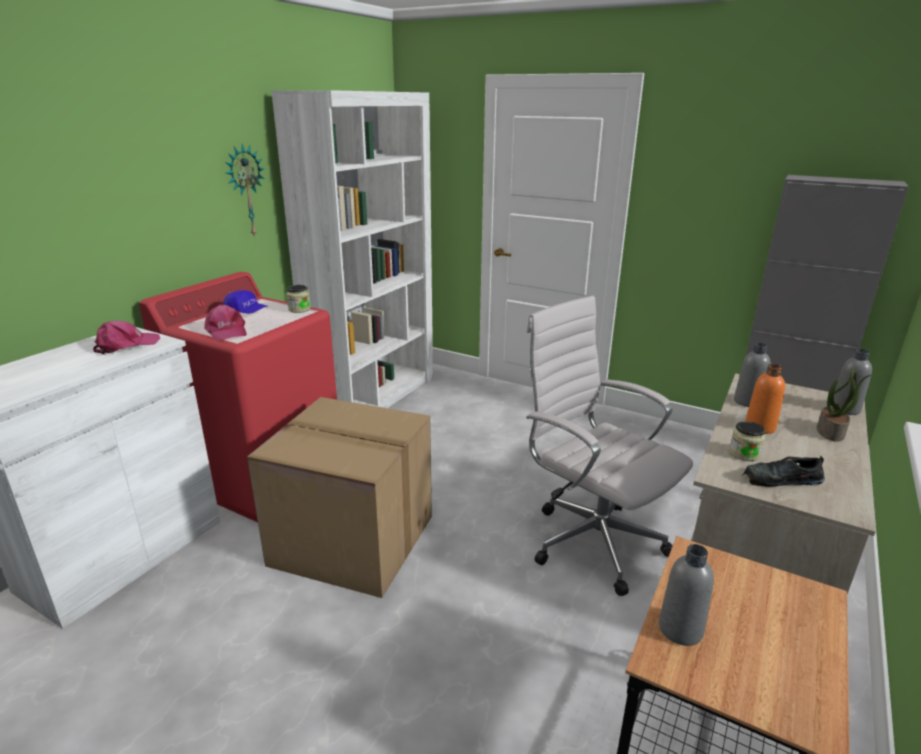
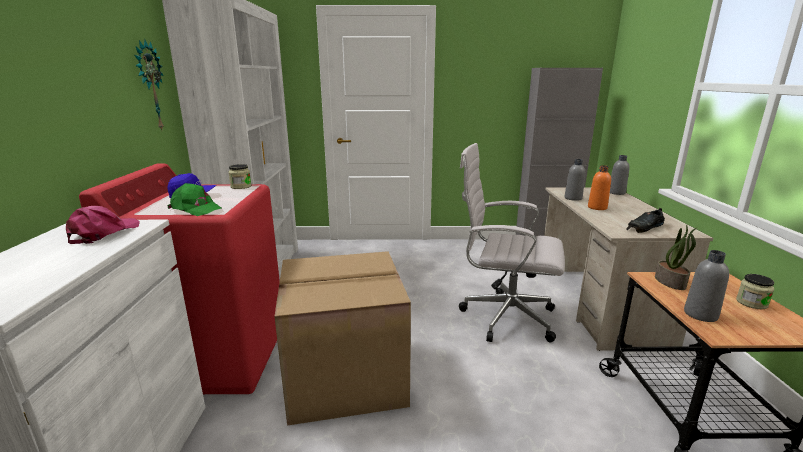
camera: 30 degrees left, 5 degrees down
(226, 331) = (196, 209): pink cap -> green cap
(744, 454) = (611, 220): jar -> jar (751, 303)
(831, 432) = (628, 203): potted plant -> potted plant (671, 282)

